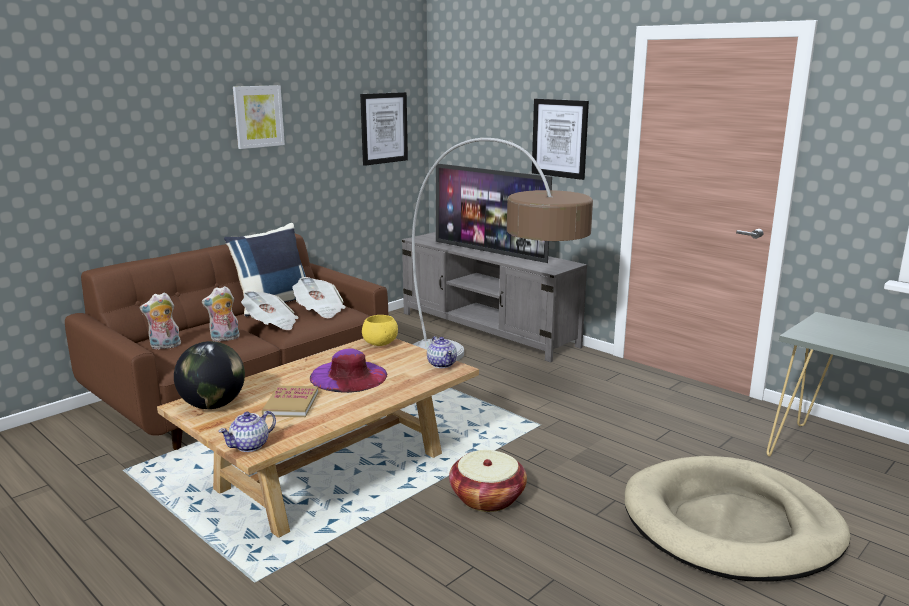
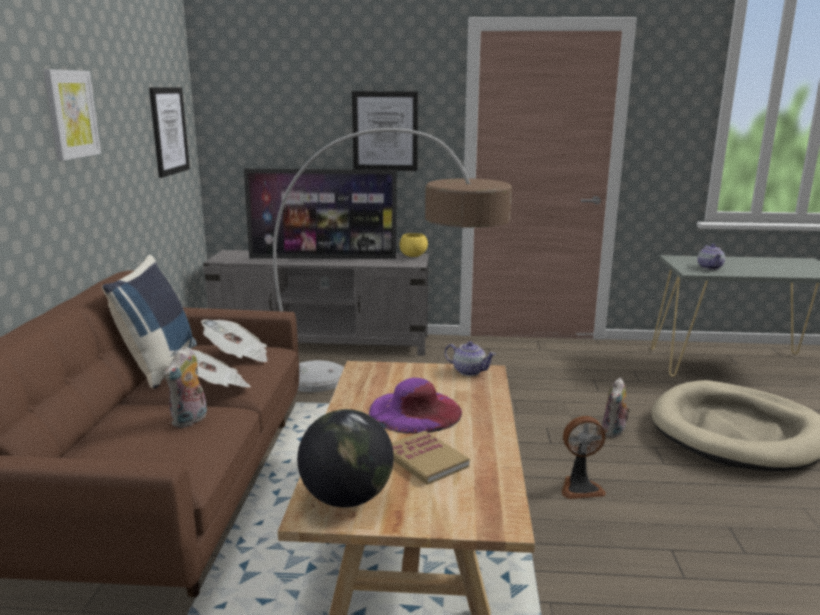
camera: 40 degrees left, 0 degrees up
(164, 346) = (125, 457): plush toy -> plush toy (614, 432)
(250, 445) = (486, 520): teapot -> teapot (710, 267)
(380, 344) = (374, 371): yellow bowl -> yellow bowl (413, 256)
(487, 498) = (580, 487): basket -> fan

